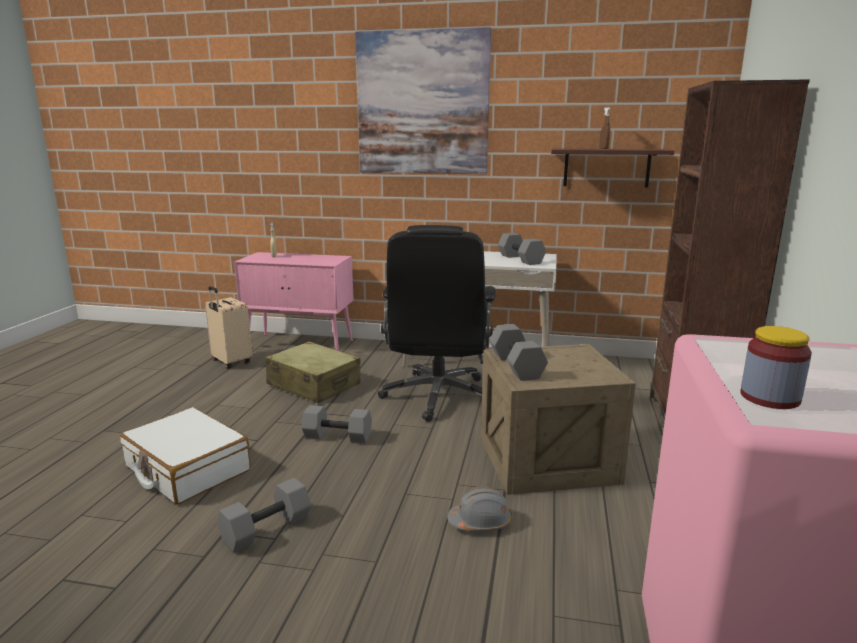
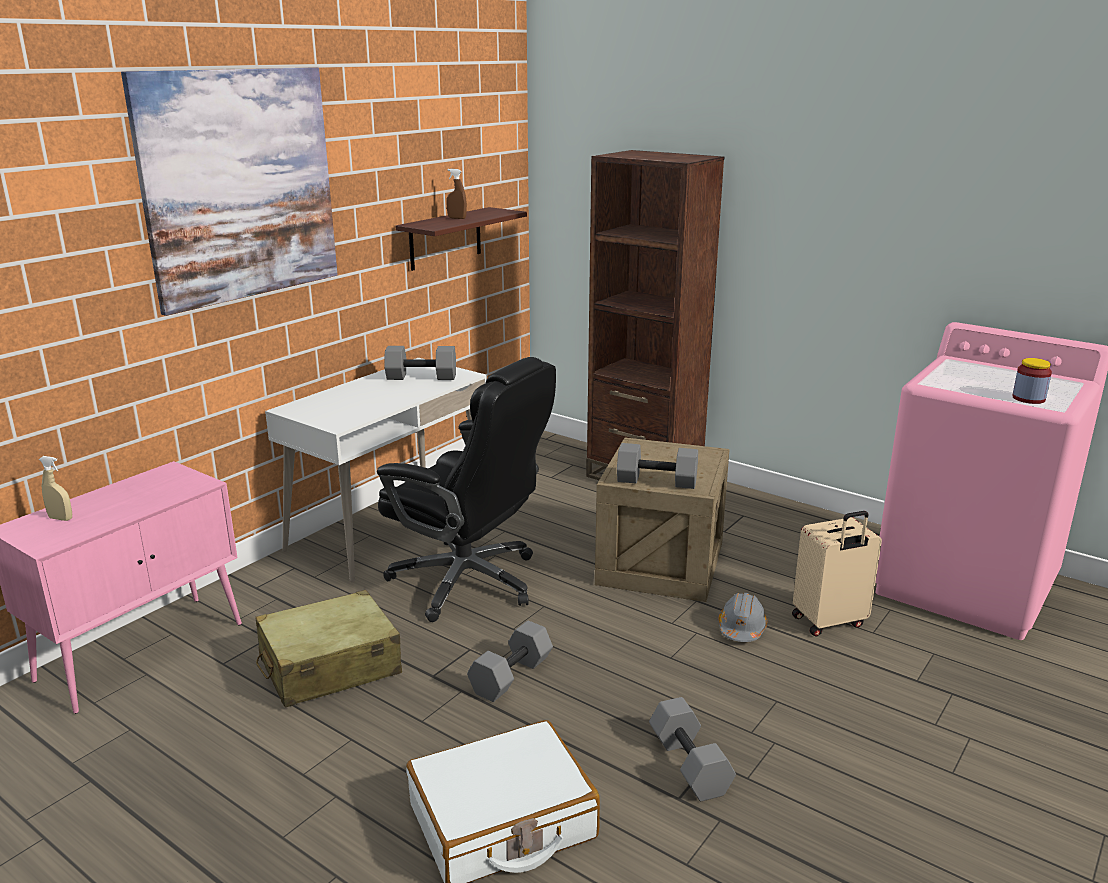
camera: 65 degrees left, 5 degrees up
(230, 362) = (125, 740): beige suitcase -> beige suitcase (829, 622)

